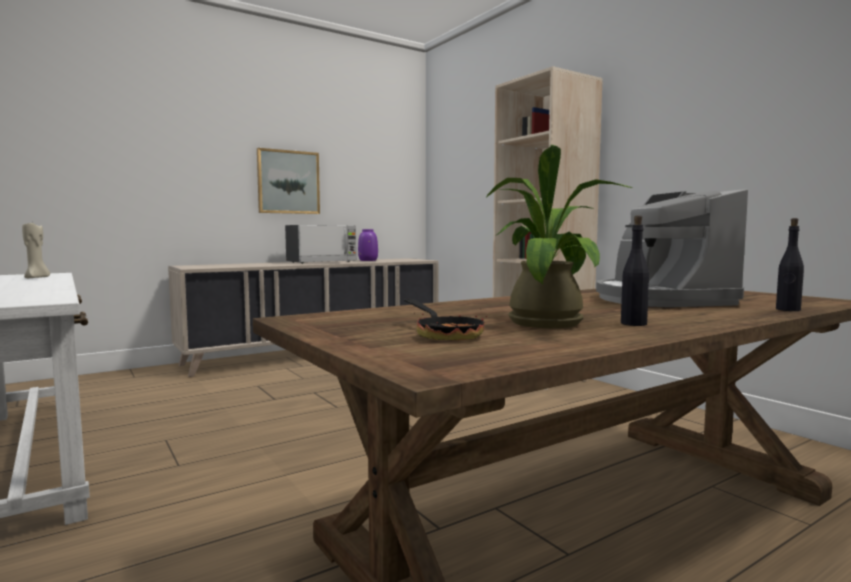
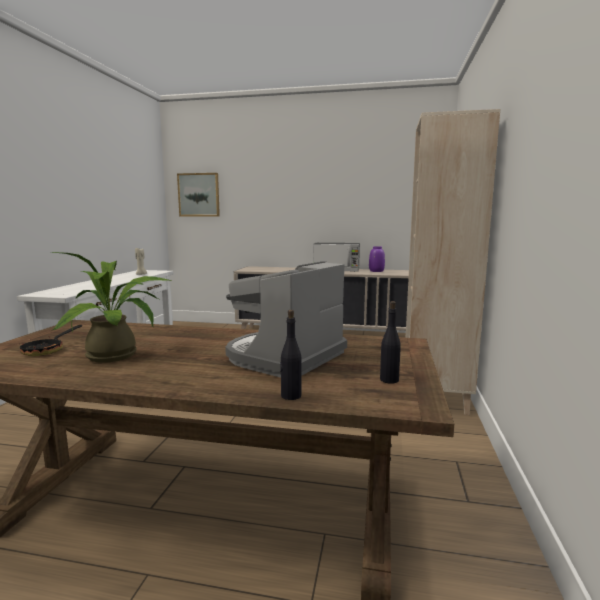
camera: 45 degrees right, 5 degrees up
(288, 182) = (325, 211): picture -> picture (199, 195)
(633, 324) = (133, 371): black bottle -> black bottle (389, 380)

